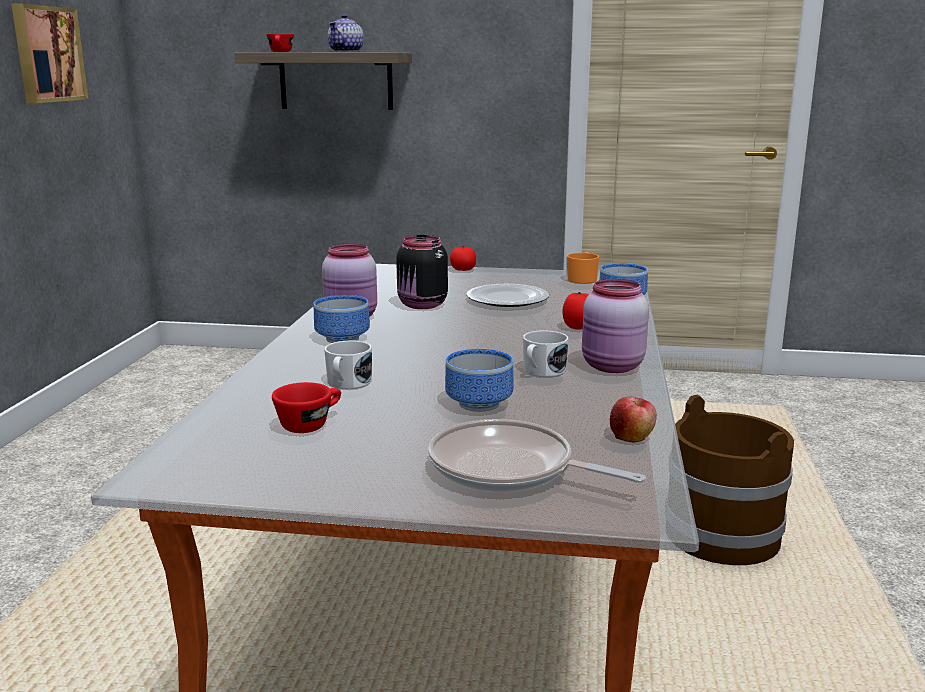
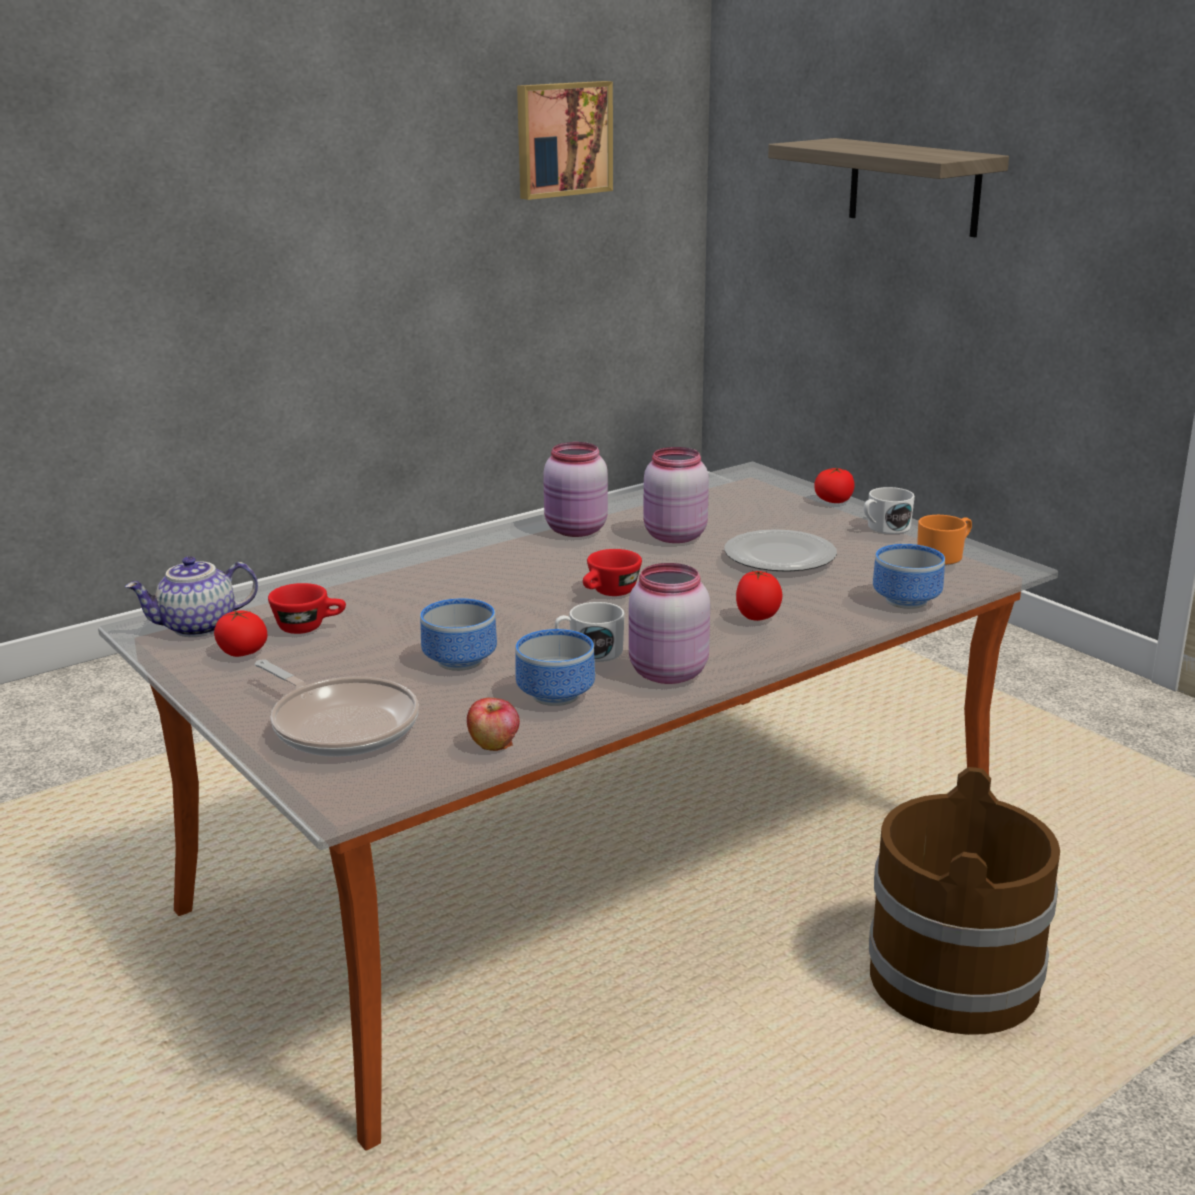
camera: 45 degrees right, 5 degrees up
(281, 52) = (826, 145): red cup -> red cup (609, 593)
(299, 459) = (242, 652): none -> tomato
(341, 338) = (514, 551): bowl -> bowl (556, 693)
(346, 52) = (906, 151): teapot -> teapot (197, 628)
(347, 384) = (413, 601): white mug -> white mug (884, 528)
(422, 305) = (673, 536): black jar -> pink jar
(508, 469) = (340, 724): frying pan -> frying pan turned 150 degrees clockwise

